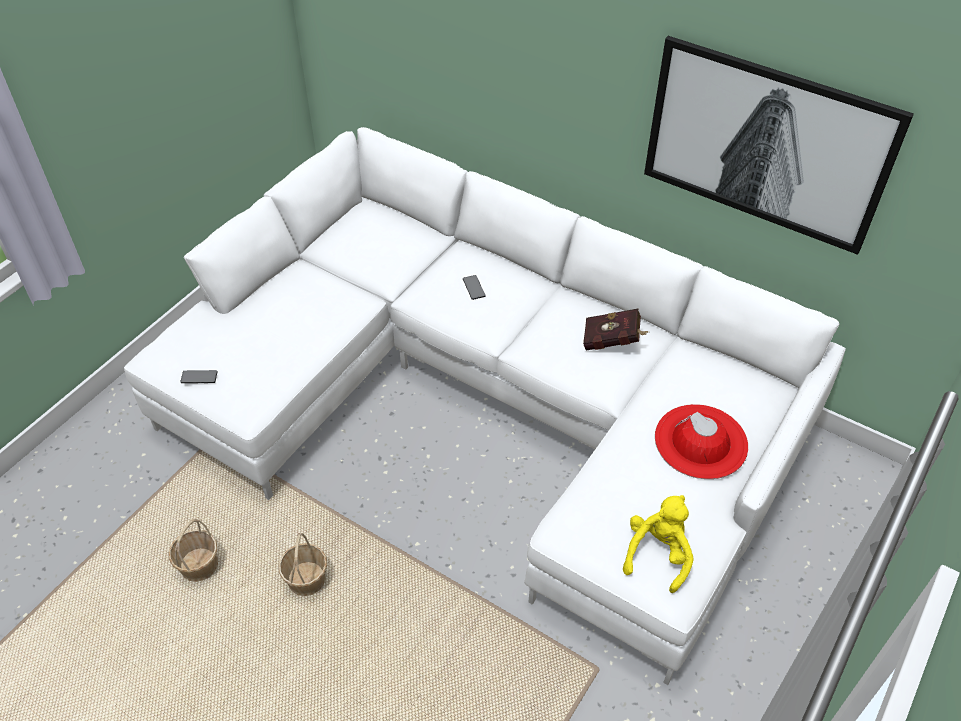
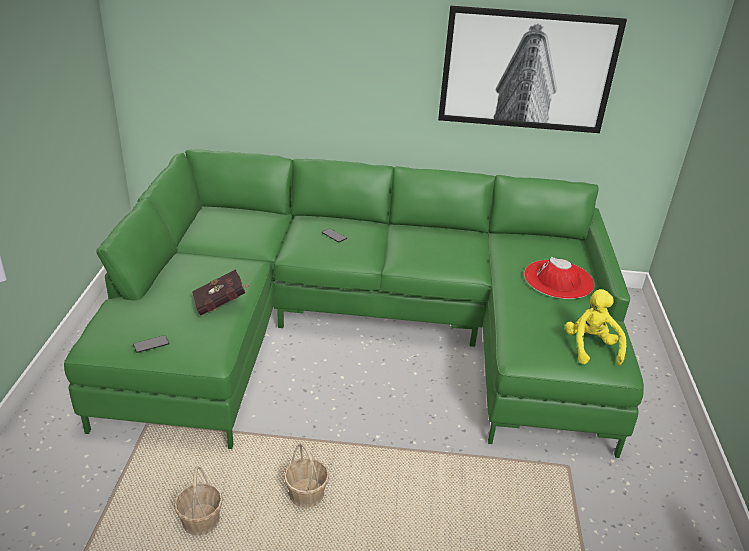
camera: 30 degrees left, 15 degrees down
(490, 404) = (364, 331): white sofa -> green sofa
(613, 341) = (455, 242): red book -> red book (222, 304)

